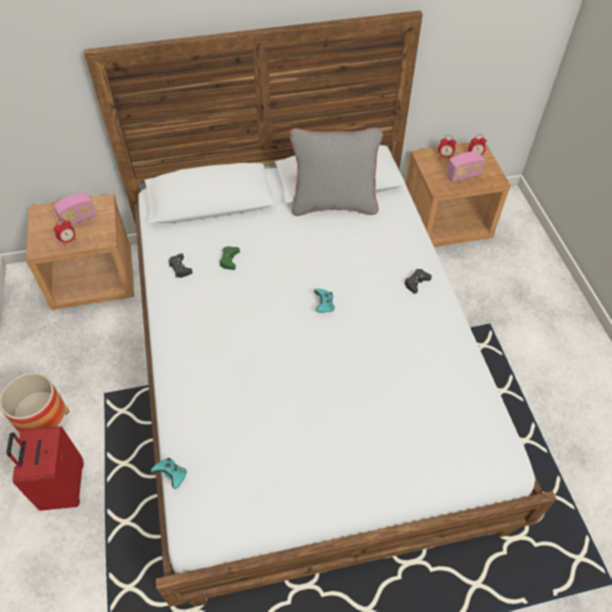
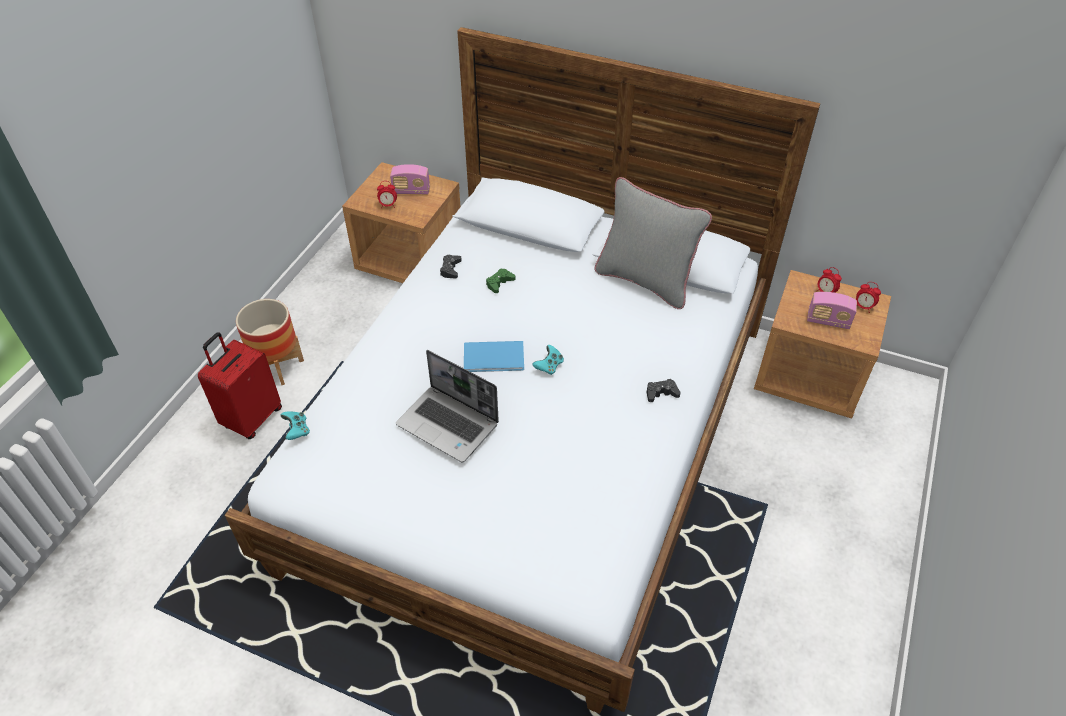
camera: 35 degrees right, 5 degrees down
(280, 321) = (495, 358): none -> blue book
(293, 394) = (449, 424): none -> laptop

